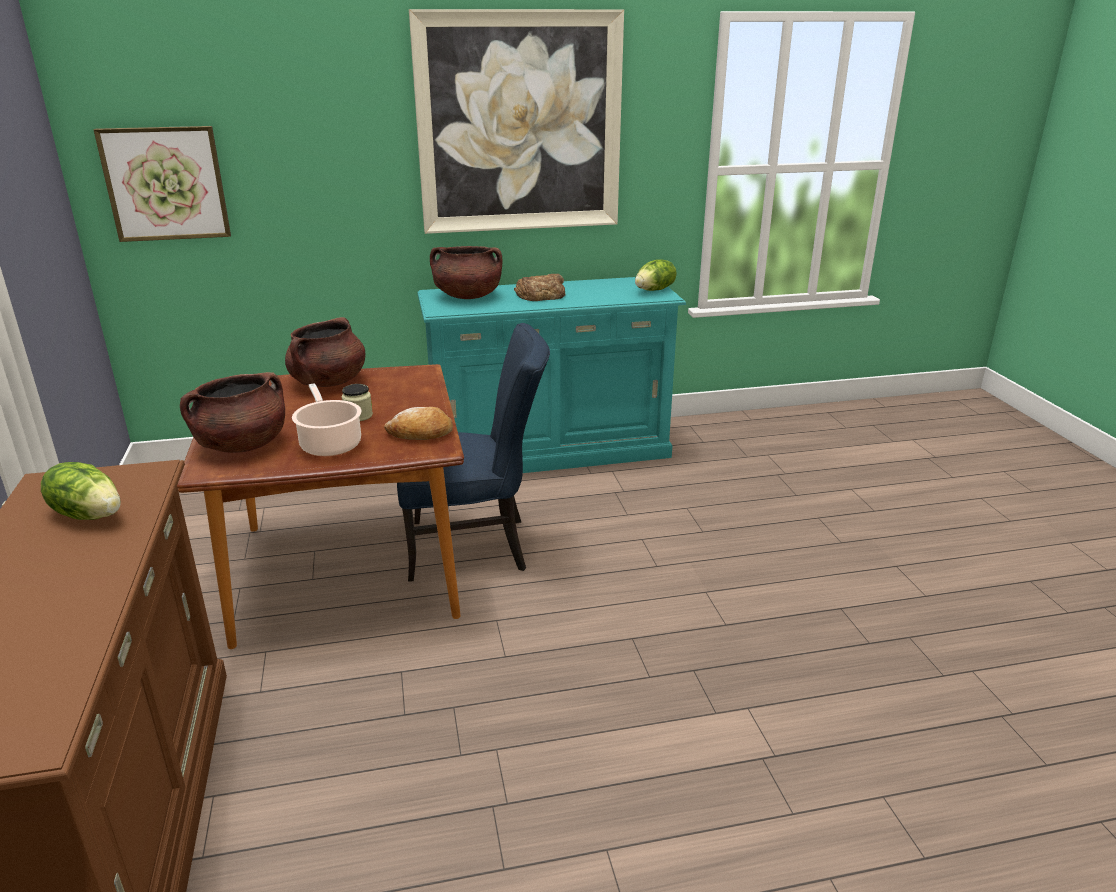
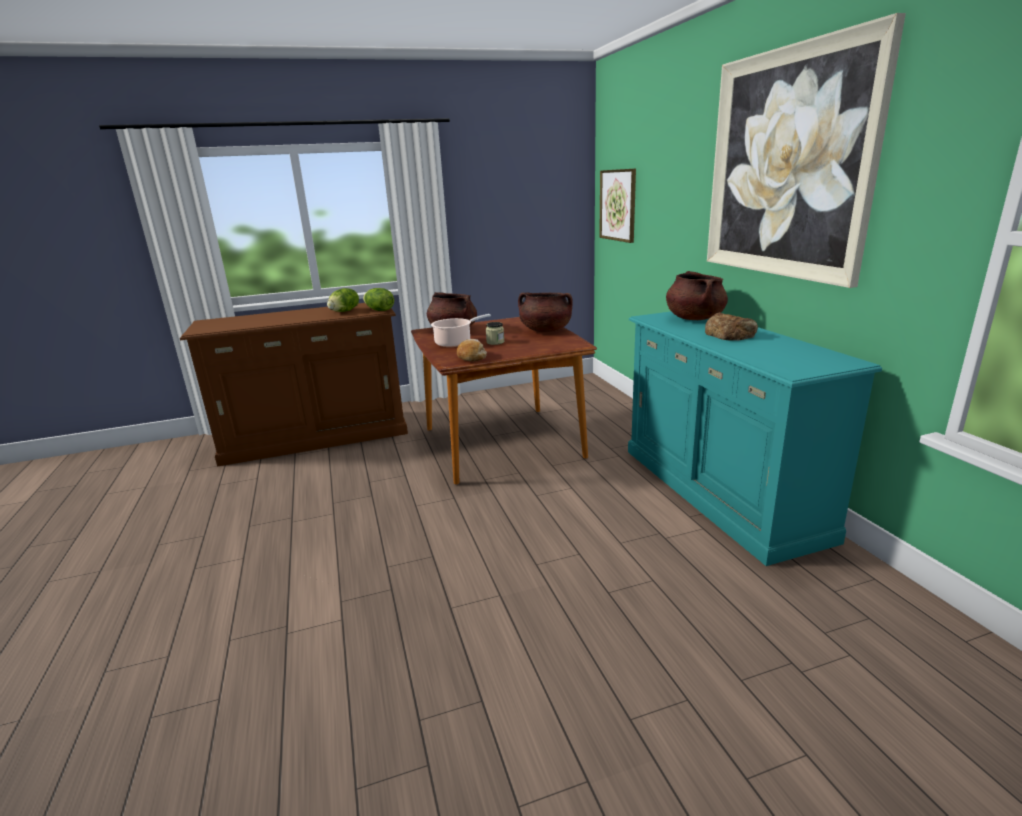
camera: 85 degrees right, 5 degrees down
(476, 546) = (541, 479): blue chair -> none
(655, 290) = (811, 367): lettuce -> lettuce (379, 310)

